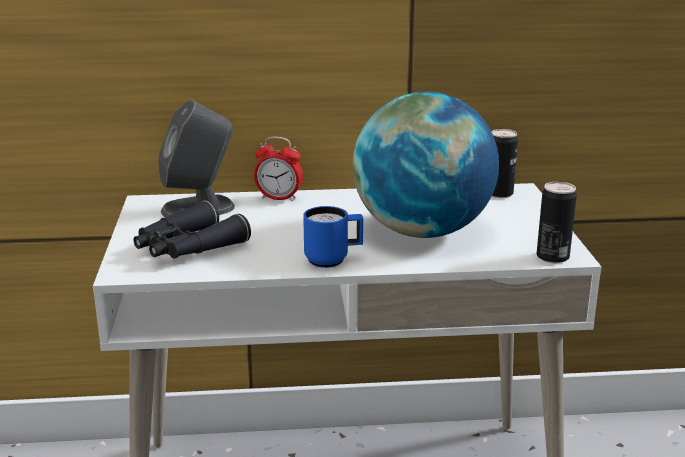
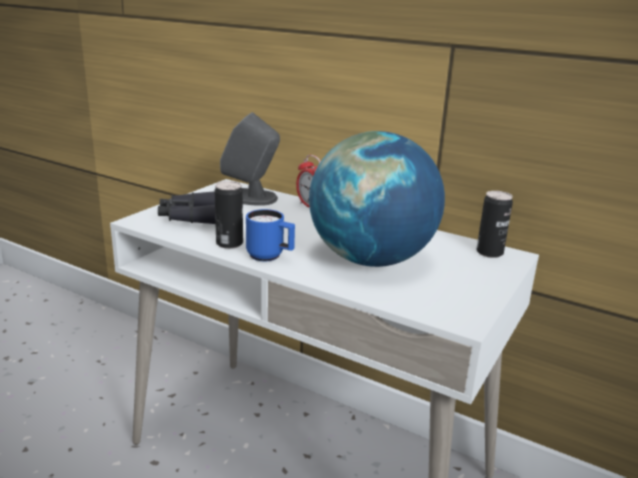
camera: 35 degrees right, 0 degrees up
(552, 257) = (446, 317): can -> can (229, 243)

